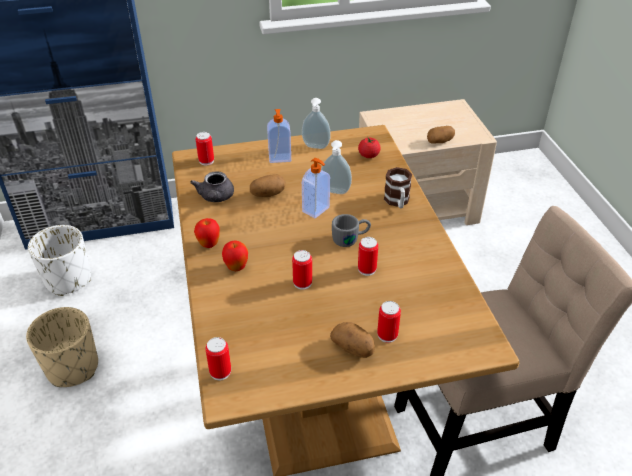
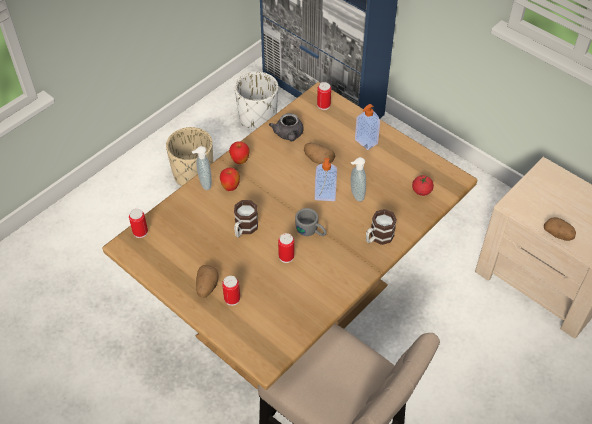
camera: 55 degrees right, 10 degrees up
(215, 198) = (288, 135): grey teapot -> grey teapot turned 60 degrees counterclockwise
(302, 283) = (244, 229): can -> mug
(315, 147) = (400, 154): soap dispenser -> soap dispenser (204, 184)

